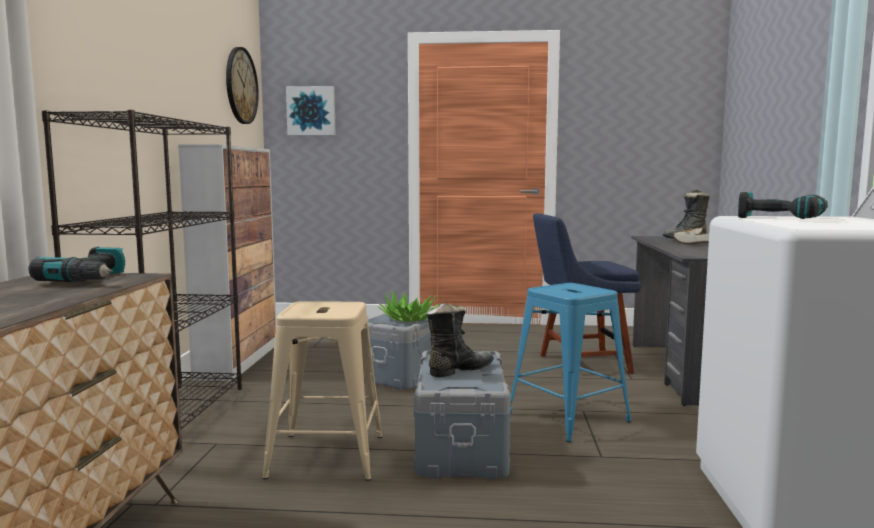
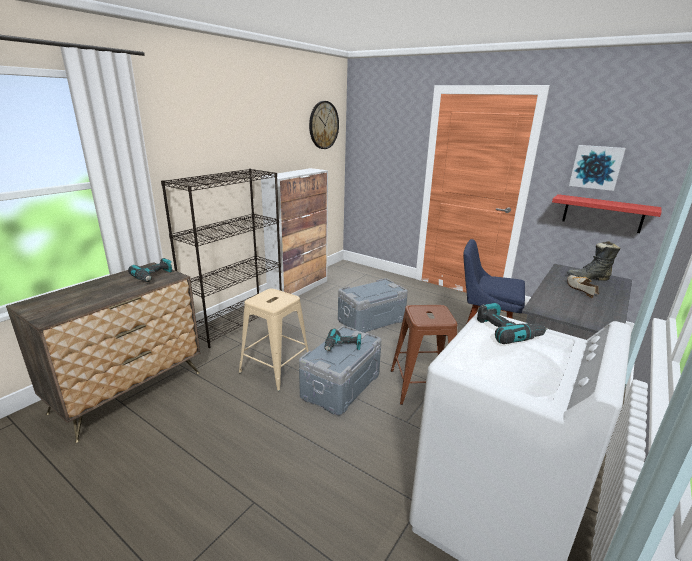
camera: 30 degrees right, 15 degrees up
(311, 111) = (371, 137): picture -> picture (596, 167)
(409, 319) = (372, 293): potted plant -> none
(459, 370) = (342, 347): black boot -> power drill
(567, 417) = (421, 386): blue stool -> brown stool
(648, 178) = (602, 213): none -> red shelf

